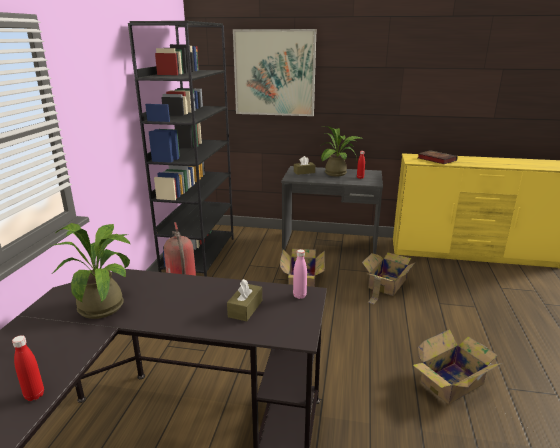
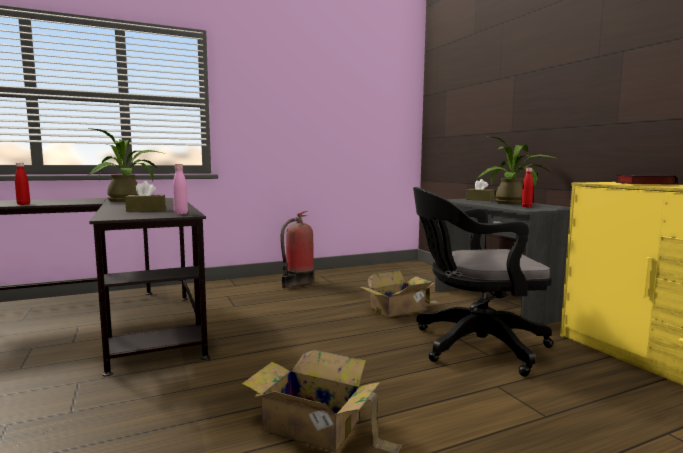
camera: 55 degrees right, 15 degrees down
(199, 255) = (365, 272): black bookcase -> none
(274, 73) = (481, 90): picture -> none
(386, 285) = (473, 346): cardboard box -> black office chair

